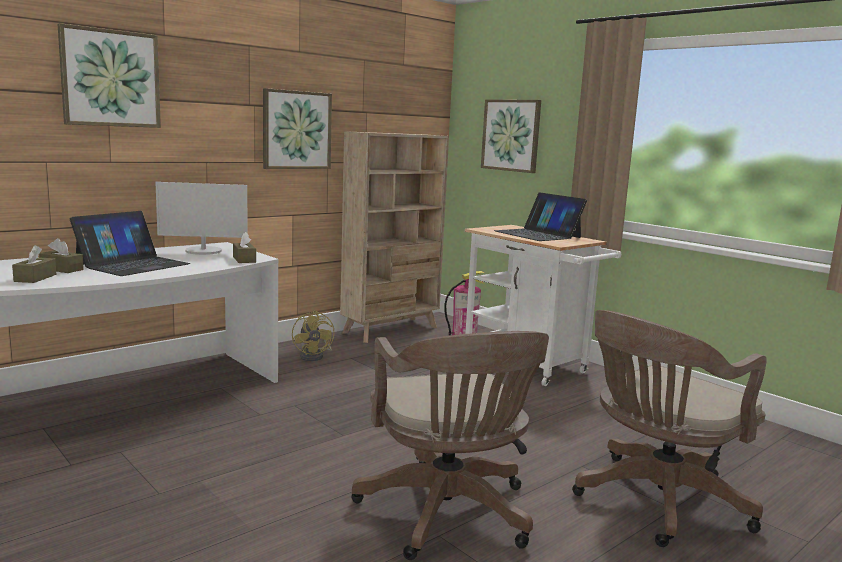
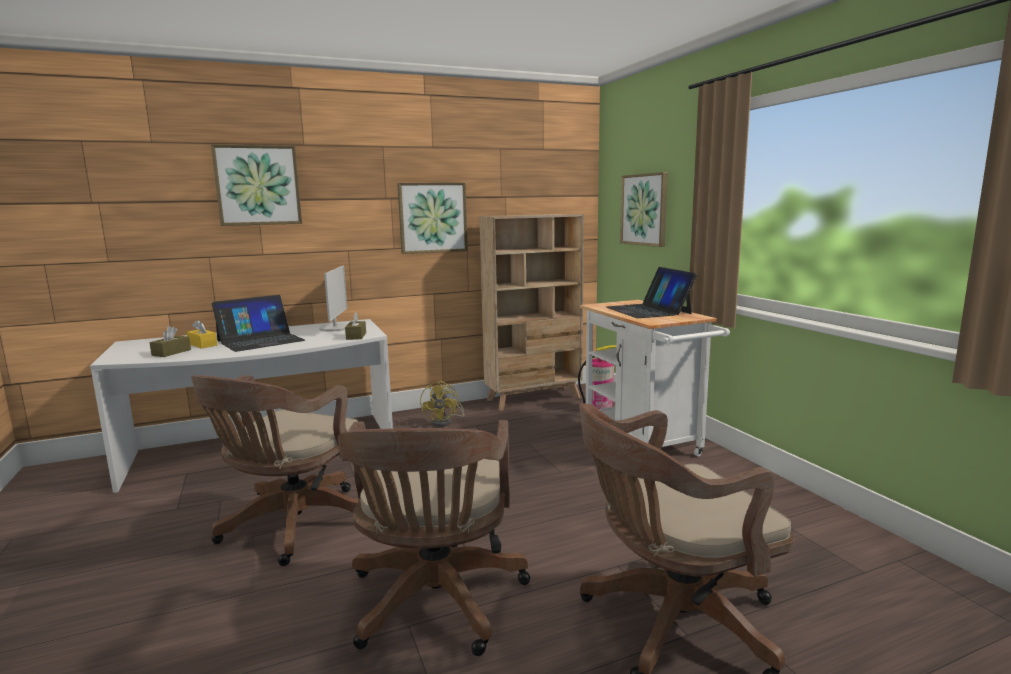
camera: 20 degrees right, 0 degrees up
(62, 269) = (202, 345): brown tissue box -> yellow tissue box
(203, 251) = (335, 328): monitor -> monitor turned 105 degrees counterclockwise
(236, 468) = (291, 527): none -> brown office chair

